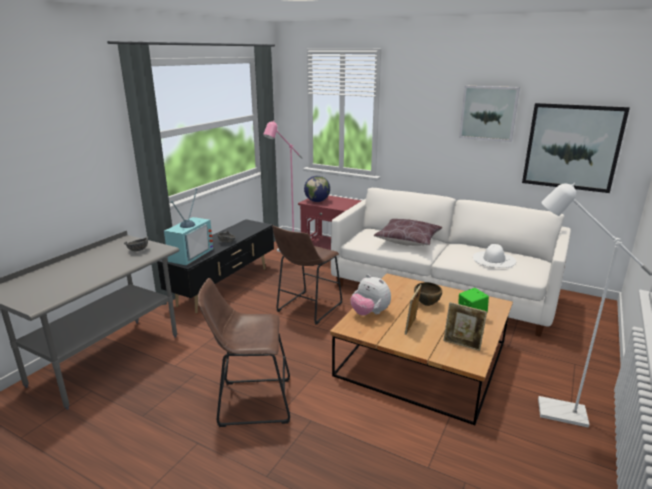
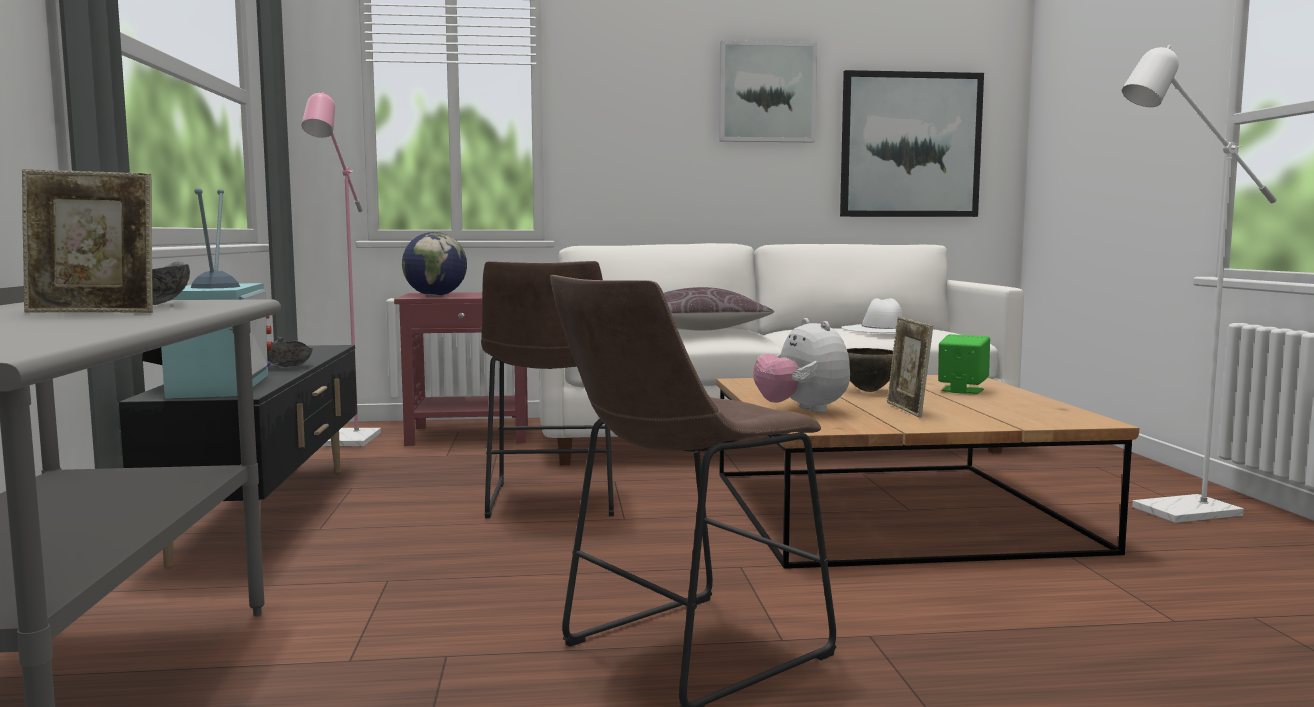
camera: 35 degrees left, 15 degrees down
(369, 313) = (801, 411): plush toy -> plush toy turned 60 degrees clockwise
(462, 345) = (1026, 411): picture frame -> picture frame (93, 312)

